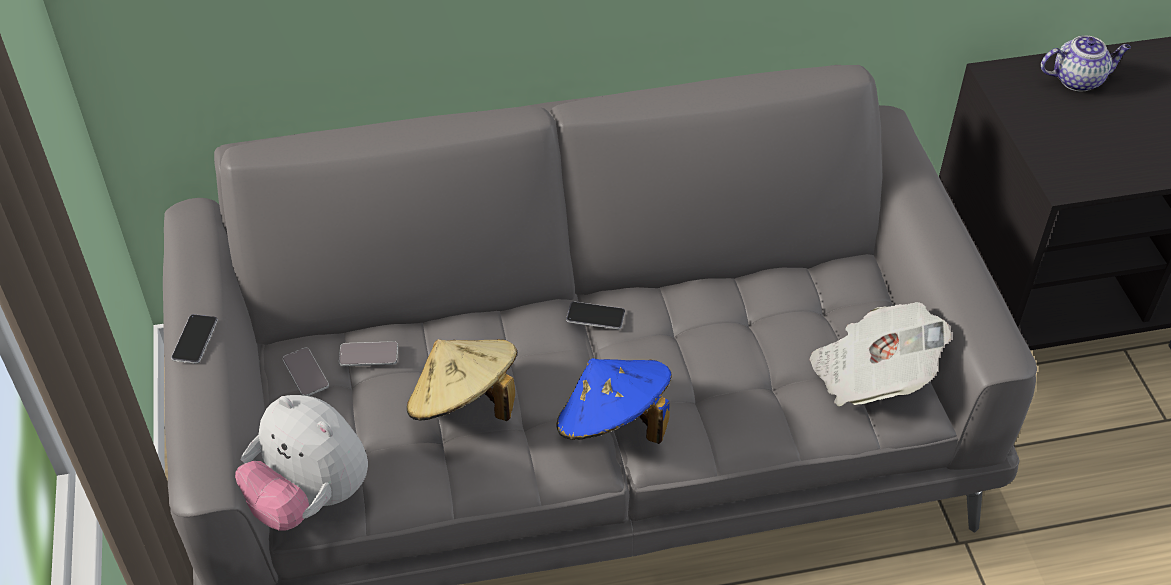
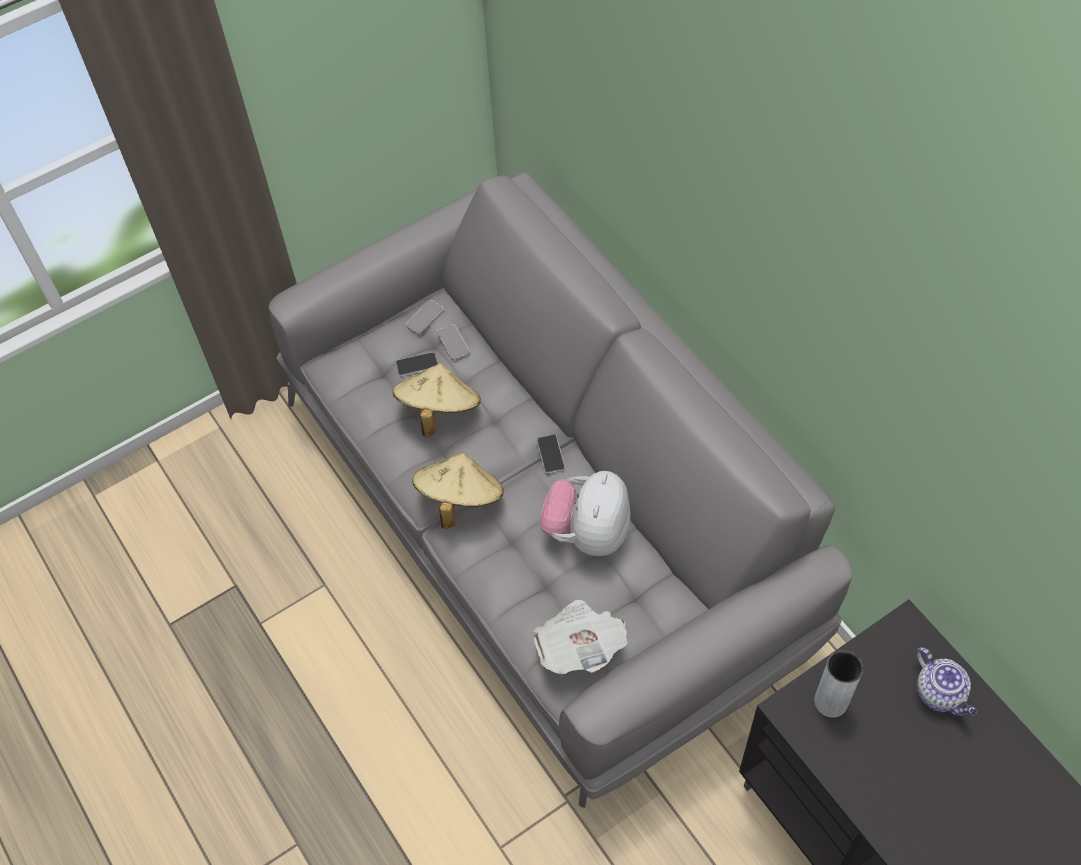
camera: 70 degrees right, 10 degrees up
(195, 340) = (389, 245): phone -> phone (417, 365)
(309, 498) = (335, 364): plush toy -> plush toy (587, 532)
(613, 425) = (459, 500): blue hat -> beige hat
(1065, 153) = (831, 702): none -> grey vase

